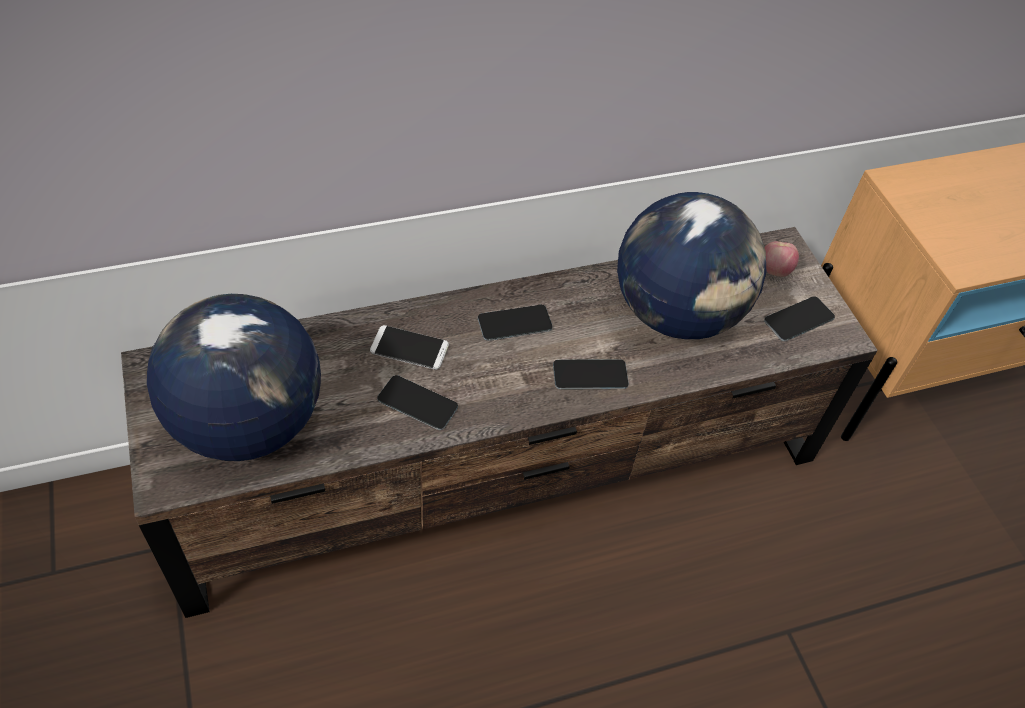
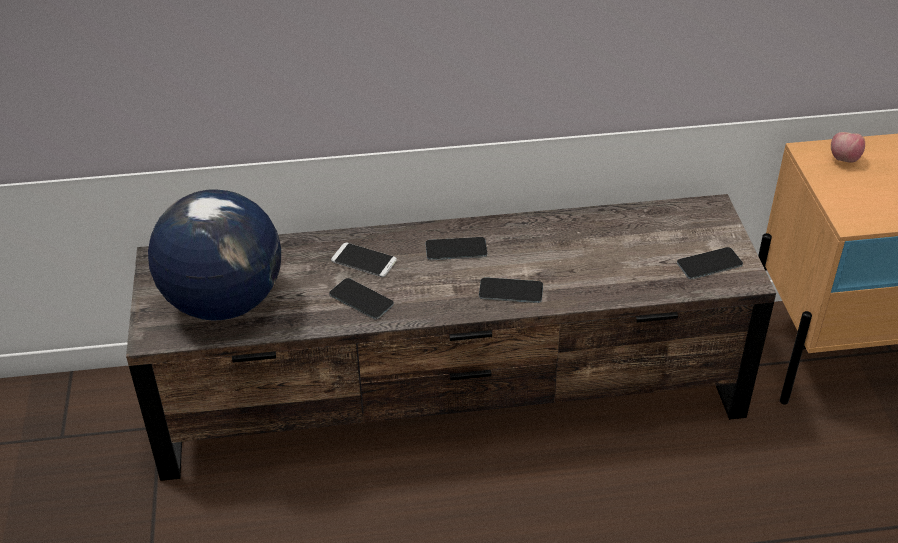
camera: 15 degrees right, 10 degrees down
(677, 314) = (599, 252): globe -> none
(774, 270) = (698, 225): apple -> apple (844, 159)

